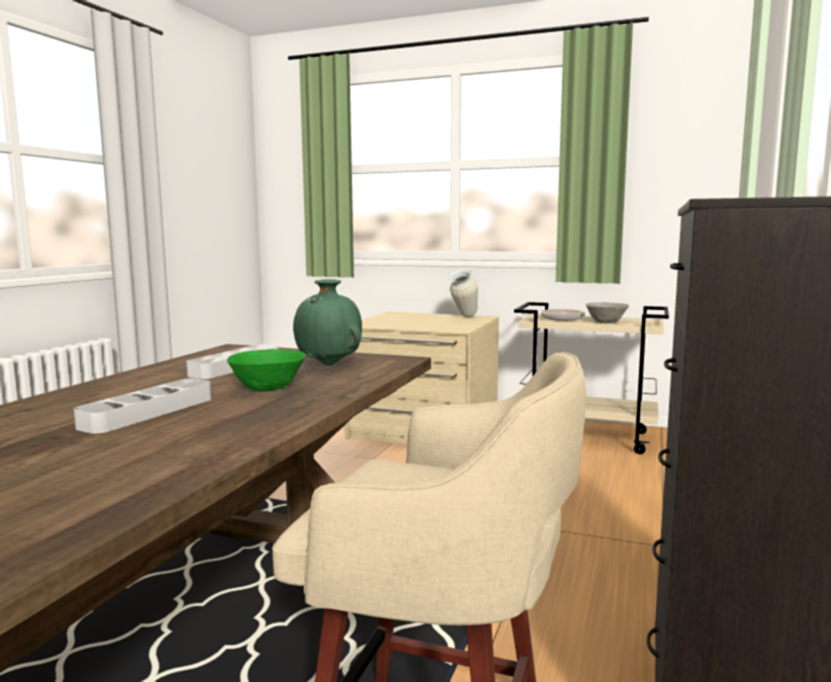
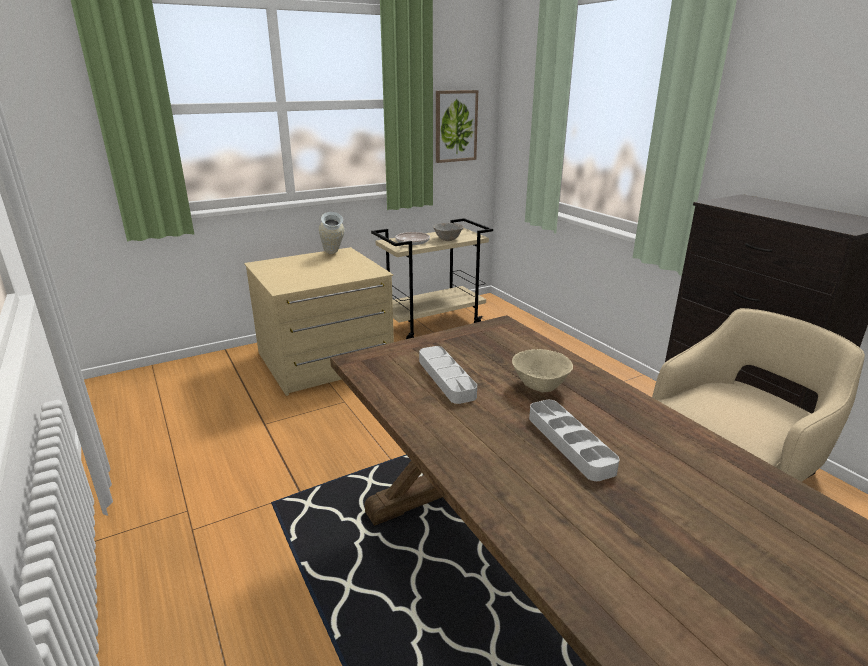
camera: 50 degrees left, 15 degrees up
(269, 388) = (540, 385): green bowl -> beige bowl
(329, 365) = (488, 348): green vase -> none
(675, 187) = (455, 126): none -> picture

